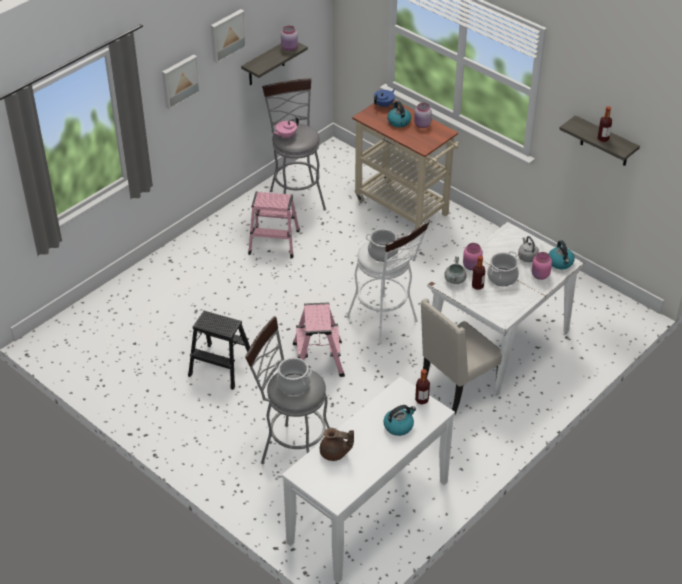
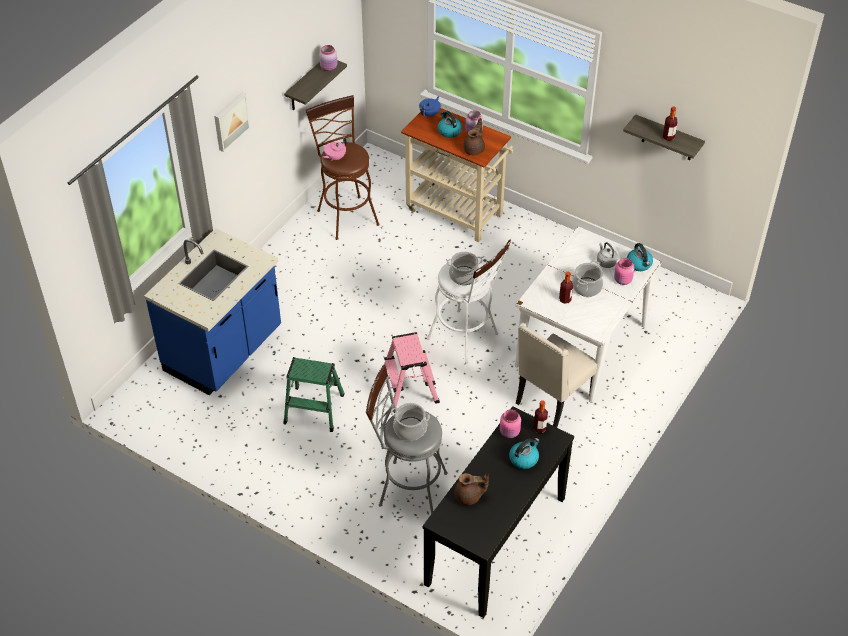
camera: 10 degrees left, 5 degrees up
(149, 304) = (224, 351): none -> blue counter
(220, 366) = (314, 408): black step ladder -> green step ladder
(227, 35) = (270, 66): picture -> none
(274, 241) = (335, 266): pink step ladder -> none
(296, 197) = (345, 214): grey stool -> brown stool
(369, 512) = (496, 541): white console table -> black console table
(419, 140) = (474, 149): none -> brown teapot
(455, 280) = (542, 296): grey cooking pot -> none
(472, 266) = (554, 279): pink jar -> pink jar (510, 432)

